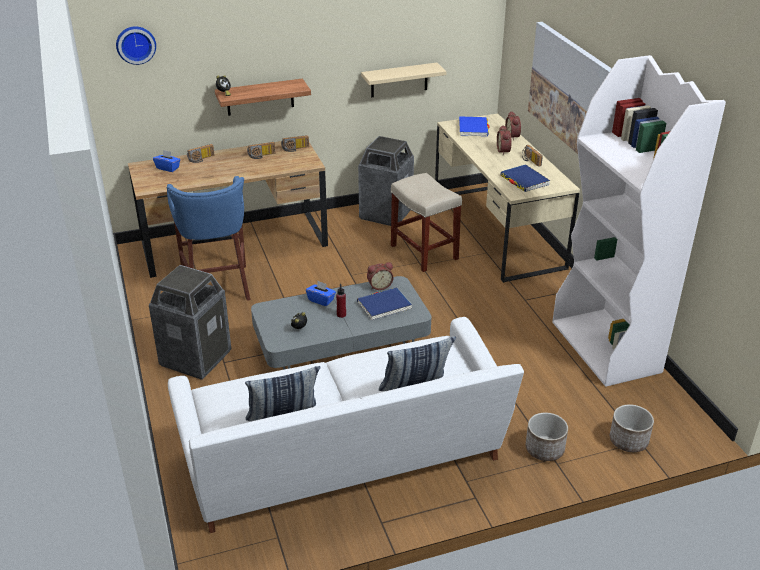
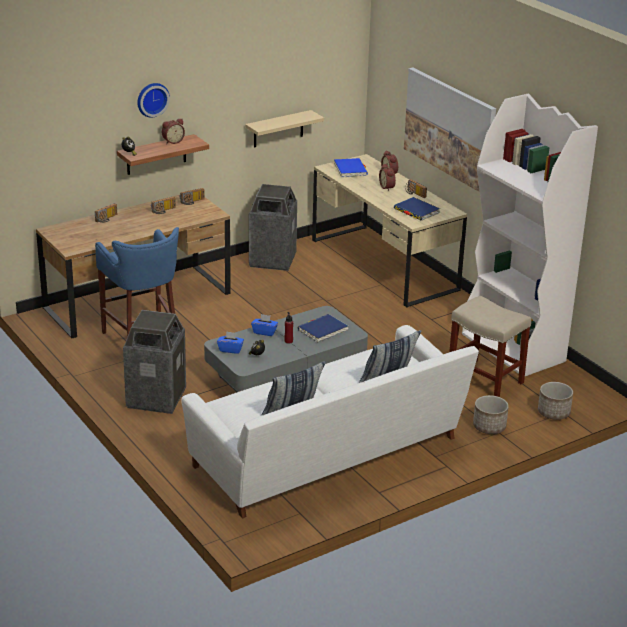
camera: 15 degrees left, 5 degrees down
(135, 44) = (50, 113): wall clock -> wall clock (152, 99)
(168, 168) = (79, 229): blue tissue box -> blue tissue box (230, 349)
(379, 286) = (311, 315): alarm clock -> alarm clock (172, 141)
(423, 252) = (323, 289): beige stool -> beige stool (484, 379)

